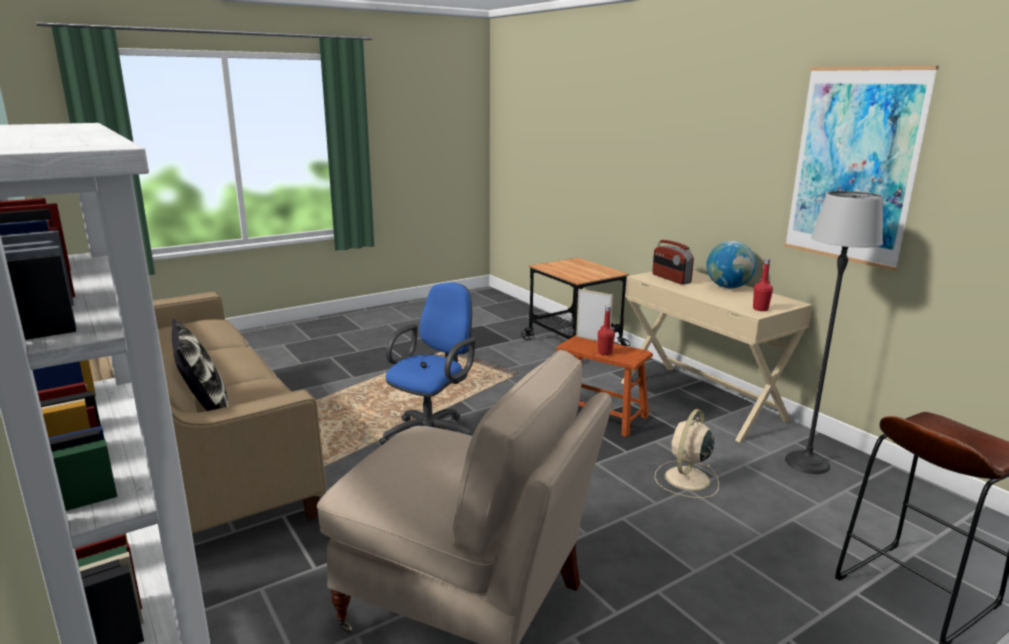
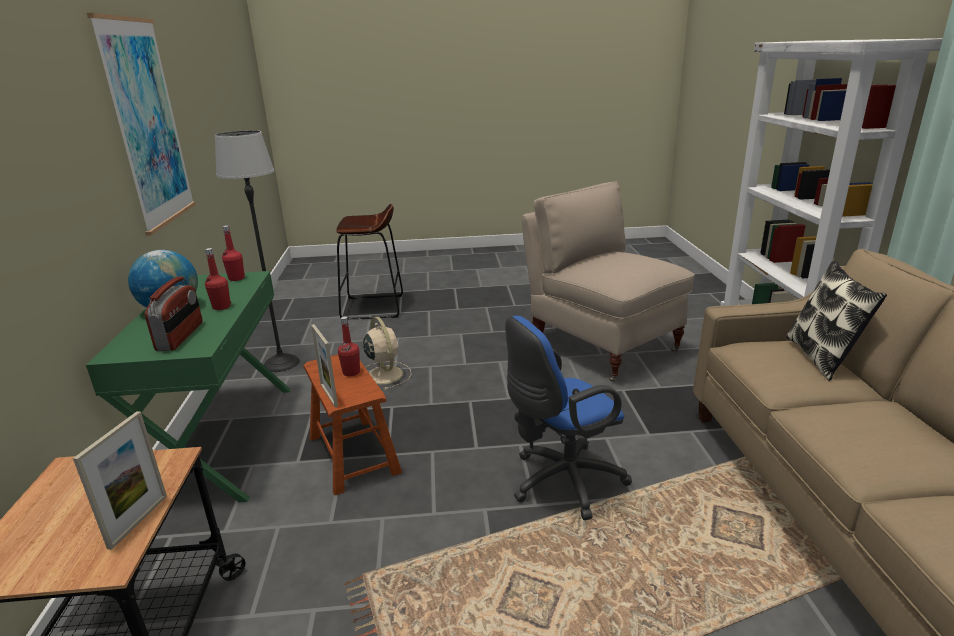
camera: 150 degrees left, 5 degrees up
(553, 270) = (138, 521): none -> picture frame
(686, 479) = (384, 374): beige fan -> beige fan turned 90 degrees counterclockwise
(700, 292) = (221, 307): none -> red bottle
(702, 400) = (224, 441): beige desk -> green desk

